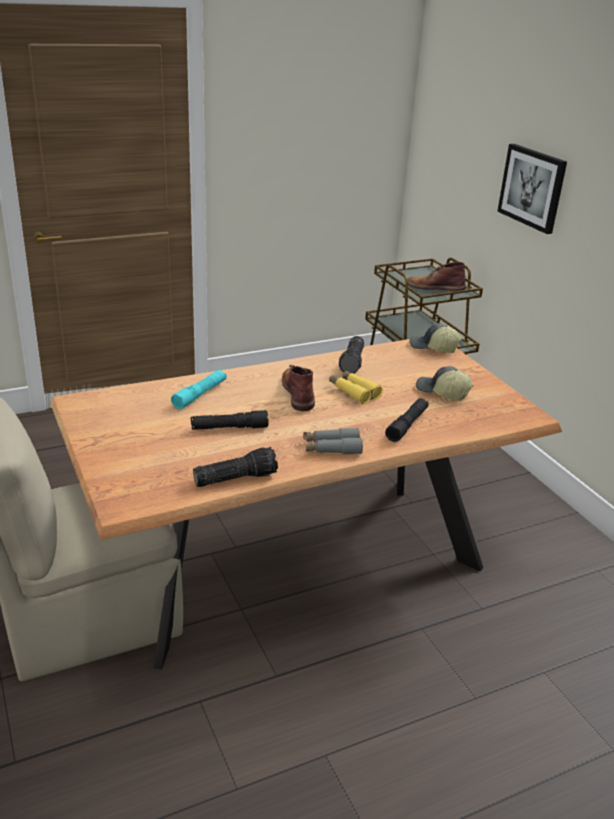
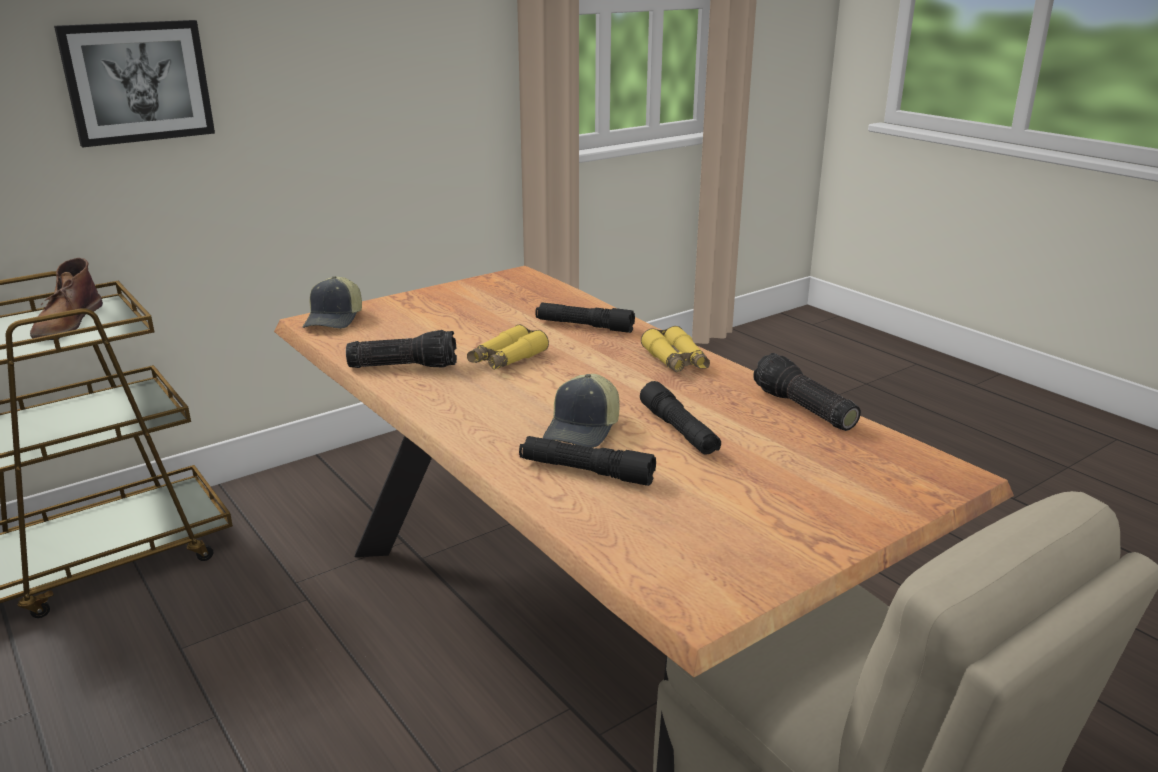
camera: 100 degrees left, 5 degrees down
(200, 395) = (586, 471): turquoise flashlight -> black flashlight
(298, 392) = (530, 394): brown boot -> none
(331, 448) = (676, 361): grey binoculars -> yellow binoculars
(442, 392) = (481, 312): cap -> cap (583, 430)

